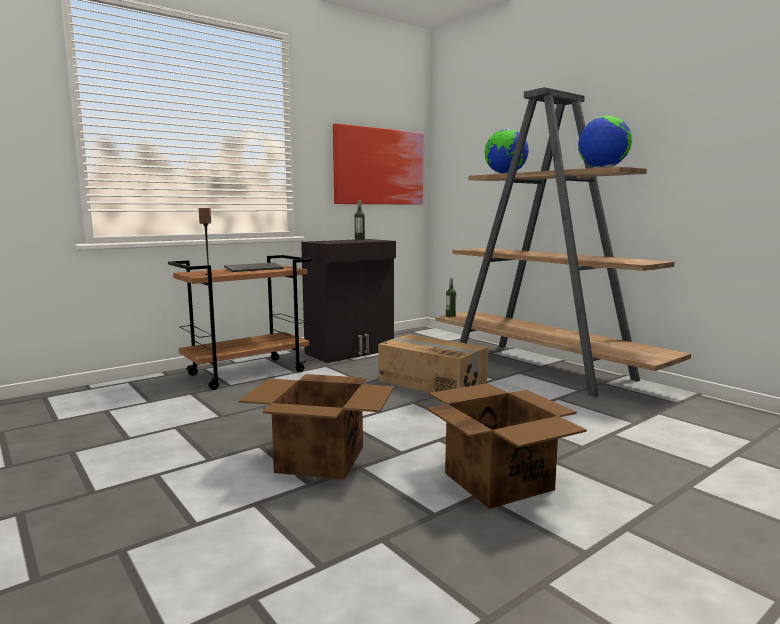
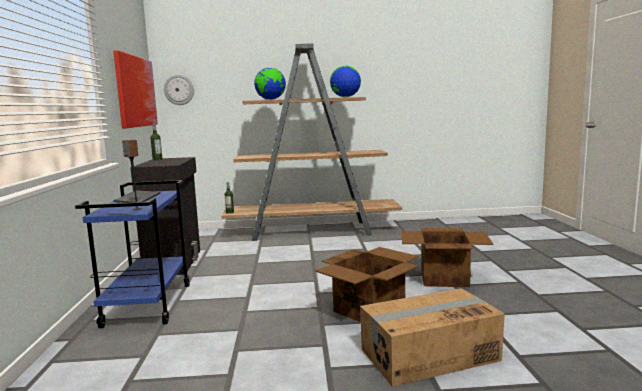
camera: 55 degrees left, 0 degrees up
(247, 373) = (148, 304): brown cart -> blue cart
(432, 382) = (288, 257): cardboard box -> cardboard box (428, 354)
(449, 164) = (179, 90): none -> wall clock

